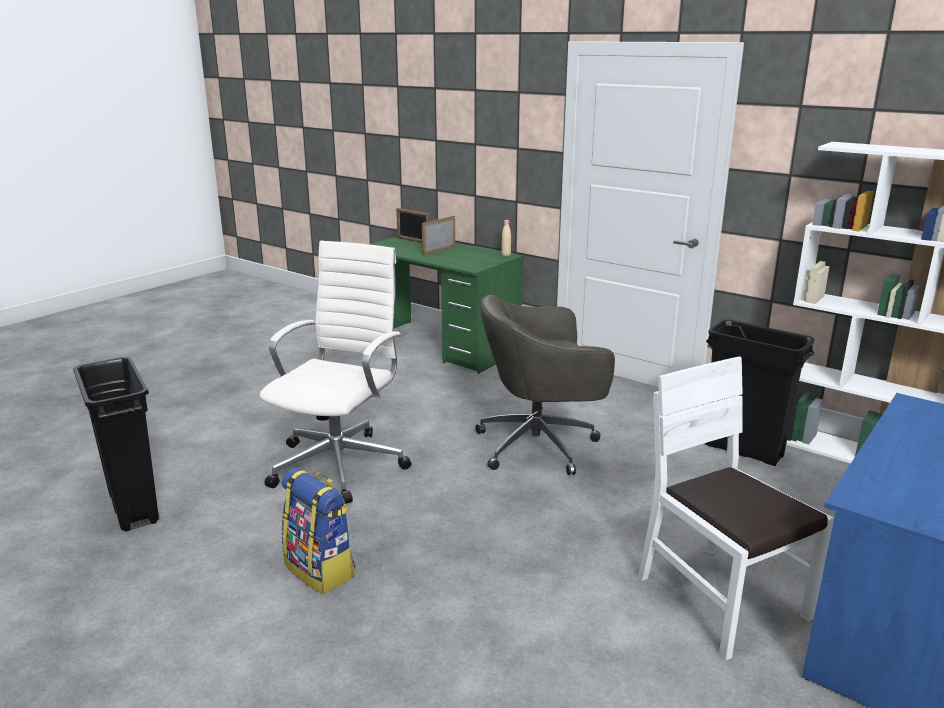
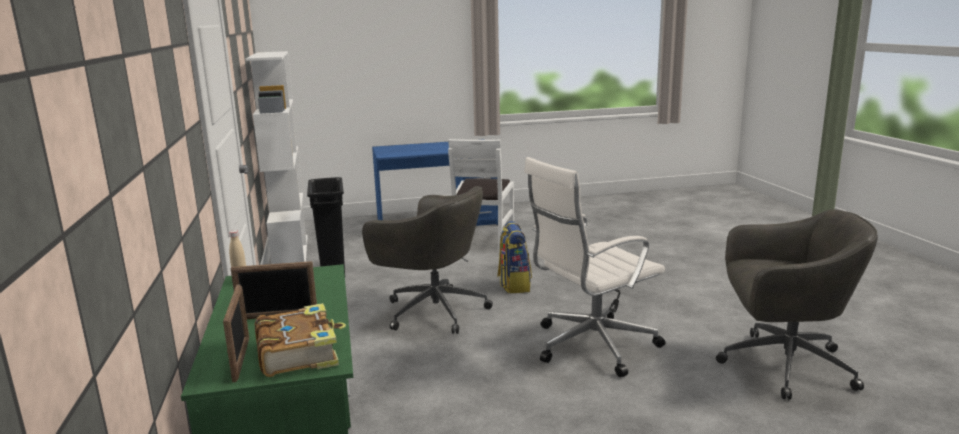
camera: 140 degrees left, 5 degrees down
(133, 508) = (782, 365): black trash can -> grey office chair
(321, 570) = (651, 293): backpack -> backpack (514, 285)
(393, 246) = (299, 352): none -> book

